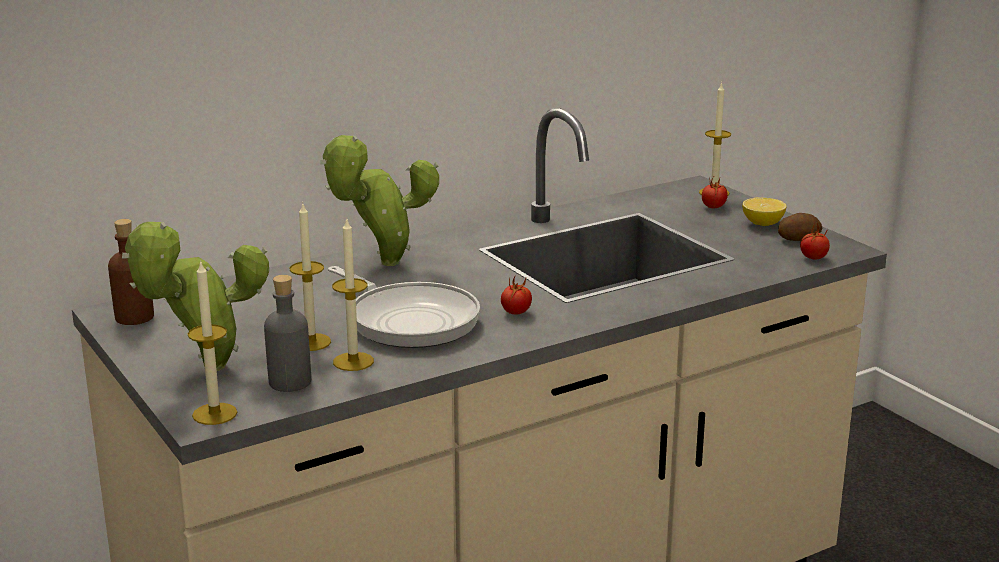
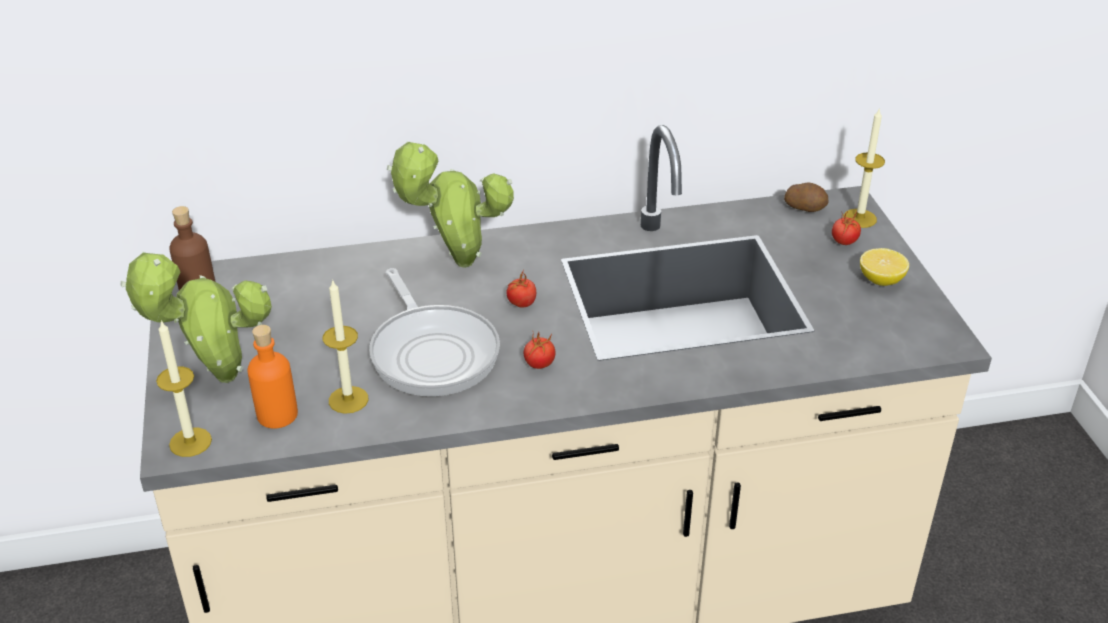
camera: 20 degrees right, 15 degrees up
(290, 382) = (277, 415): grey bottle -> orange bottle
(311, 342) = (327, 363): candle -> none
(798, 239) = (904, 314): potato -> potato (805, 207)
(813, 258) = (901, 348): tomato -> tomato (521, 303)

